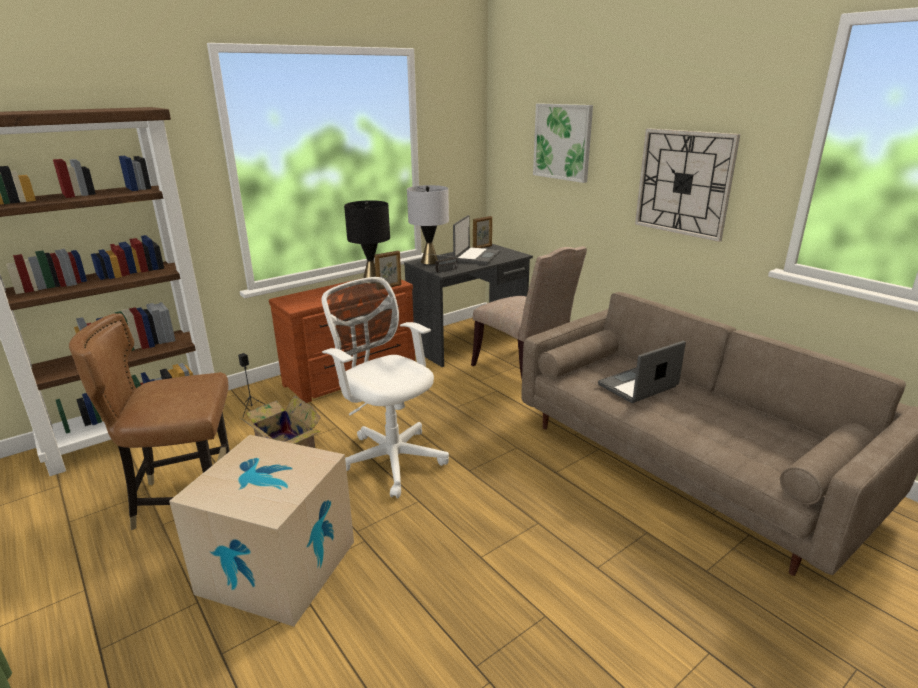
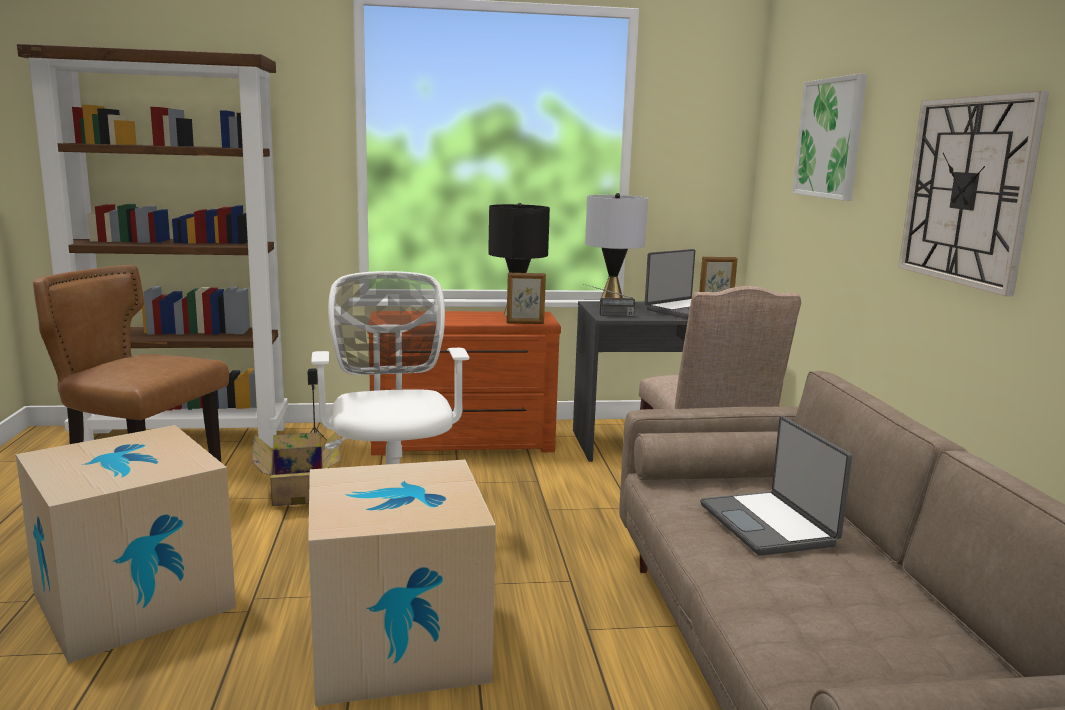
camera: 30 degrees right, 10 degrees down
(475, 522) = (397, 644): none -> cardboard box
(638, 386) = (769, 524): laptop -> laptop turned 105 degrees counterclockwise

